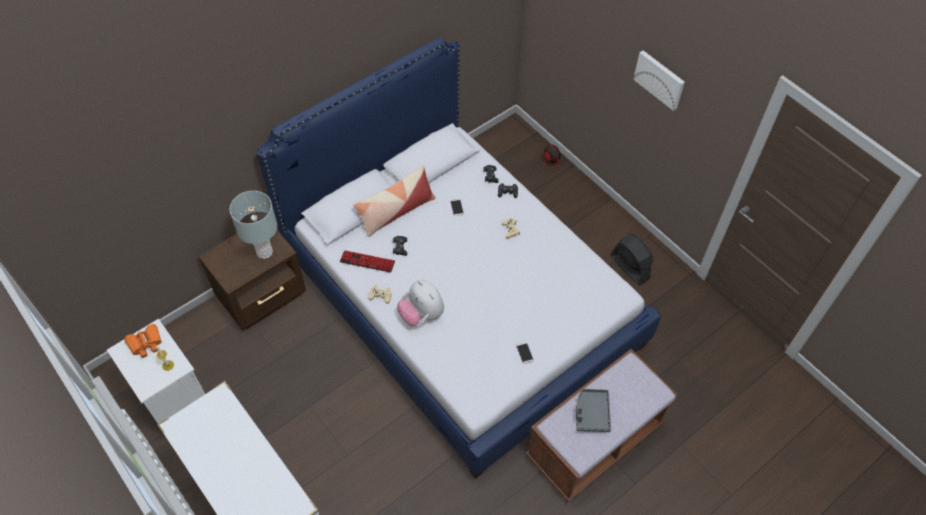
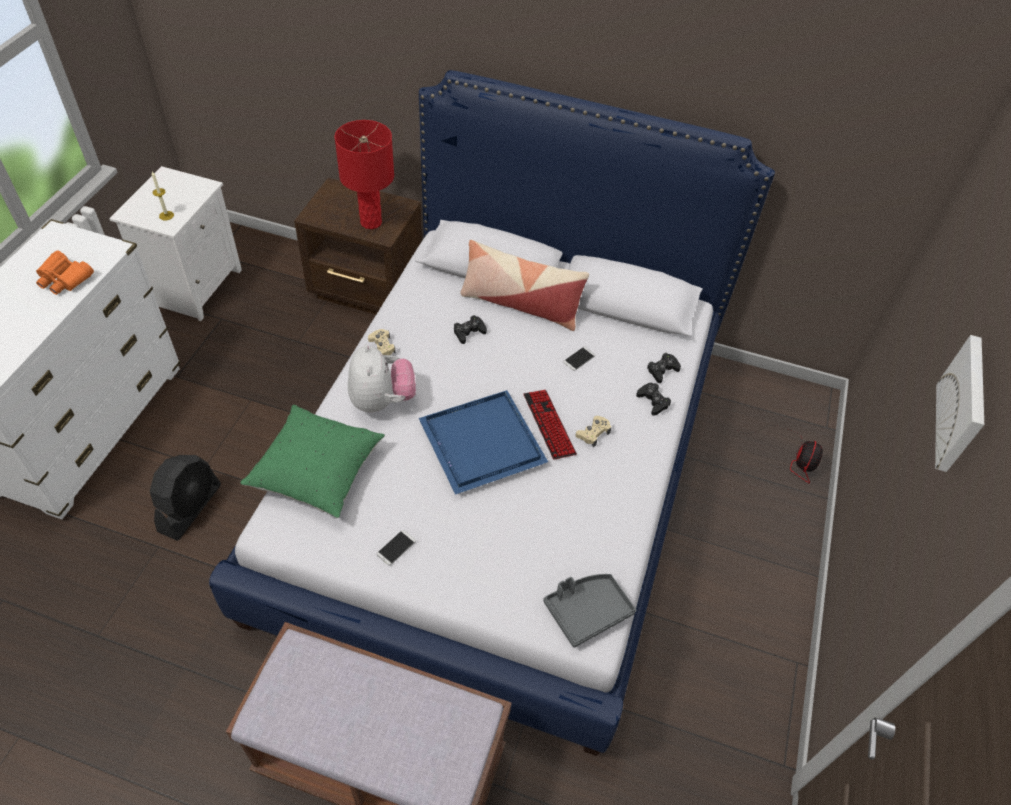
camera: 55 degrees right, 5 degrees down
(146, 344) = (184, 188): orange binoculars -> orange binoculars (64, 279)
(264, 252) = (370, 222): grey table lamp -> red table lamp
(367, 262) = (423, 312): keyboard -> keyboard (549, 424)
(421, 314) = (382, 400): plush toy -> plush toy turned 150 degrees clockwise
(451, 368) = (317, 472): none -> green pillow
(482, 282) = (479, 441): none -> blue tray
(591, 413) = (348, 695): grey tray -> grey tray (587, 611)
(629, 267) = (720, 662): black fan -> black fan (190, 508)

